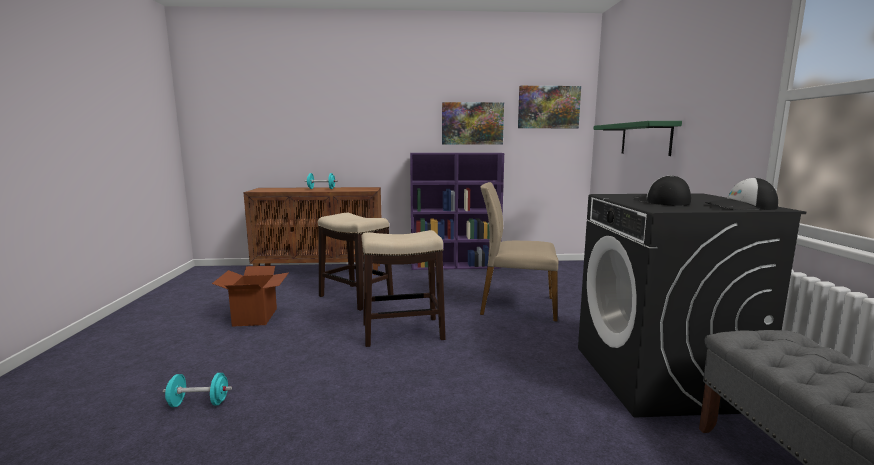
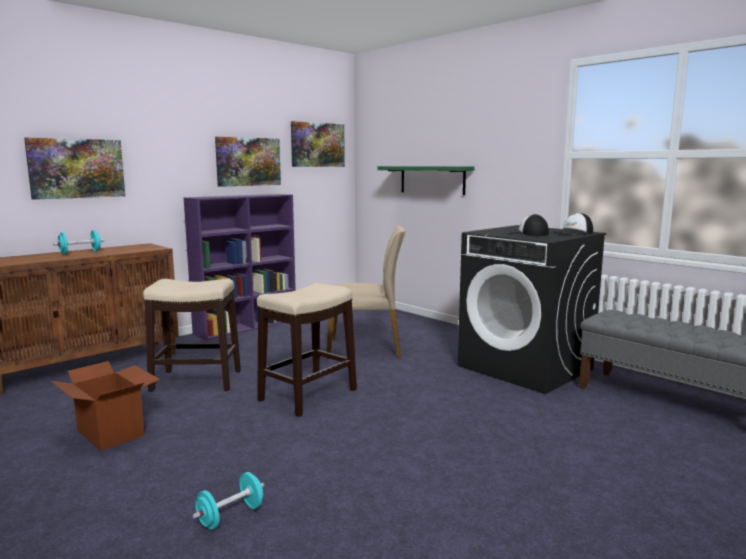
camera: 40 degrees left, 0 degrees up
(332, 128) = (76, 168): none -> picture
(516, 306) = (366, 348): beige chair -> beige chair turned 150 degrees counterclockwise

